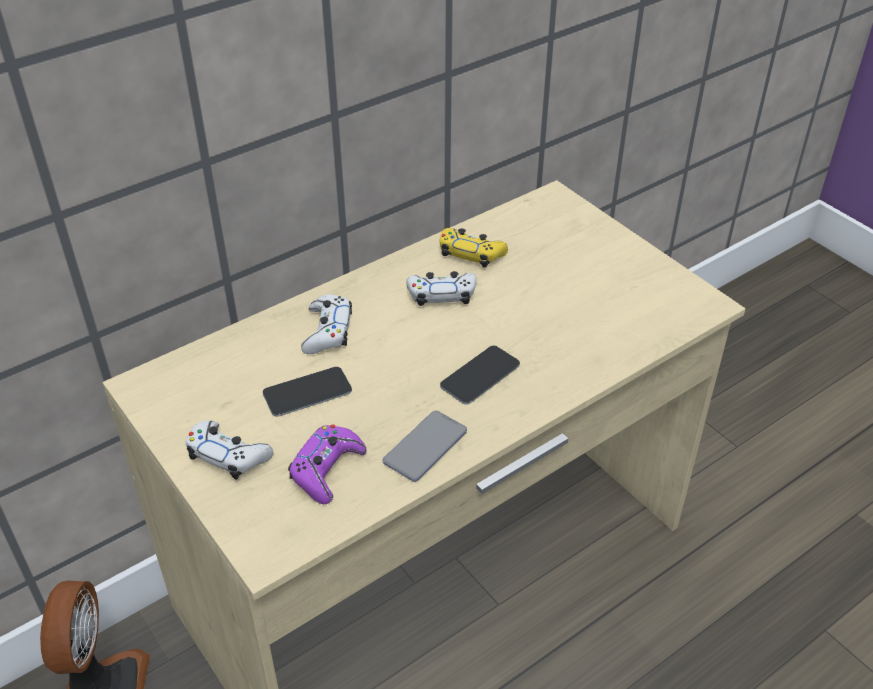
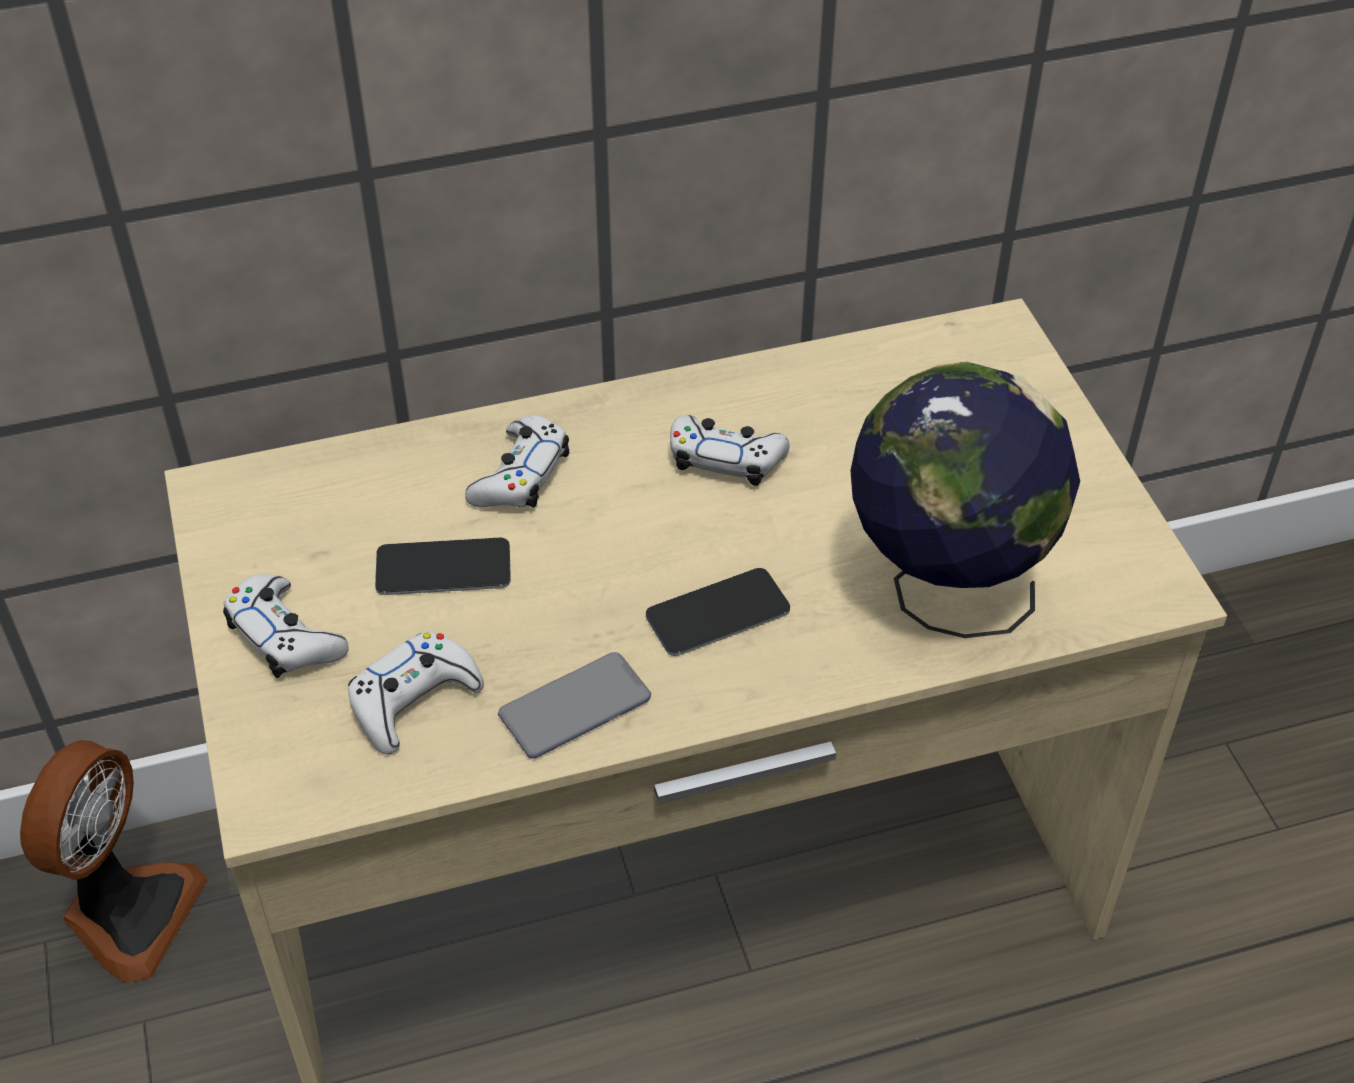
camera: 20 degrees right, 5 degrees up
(327, 469) = (413, 700): purple game controller -> white game controller
(471, 253) = (809, 398): yellow game controller -> none
(596, 332) = (944, 590): none -> globe

